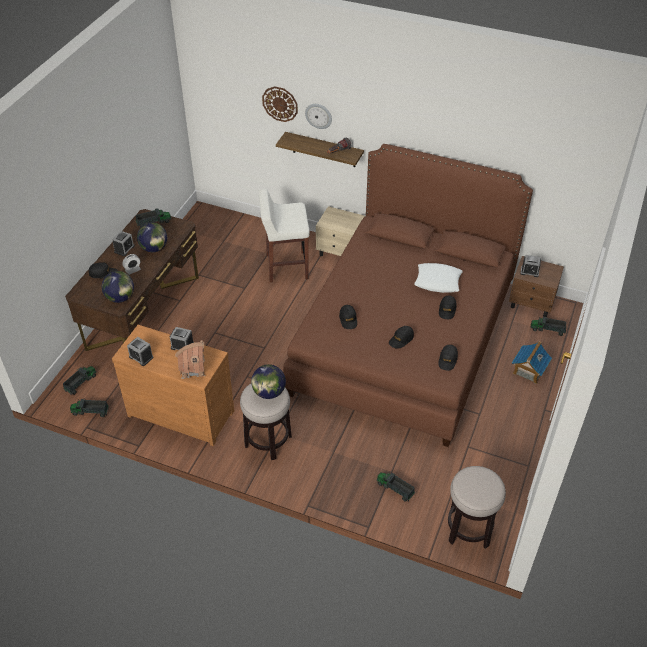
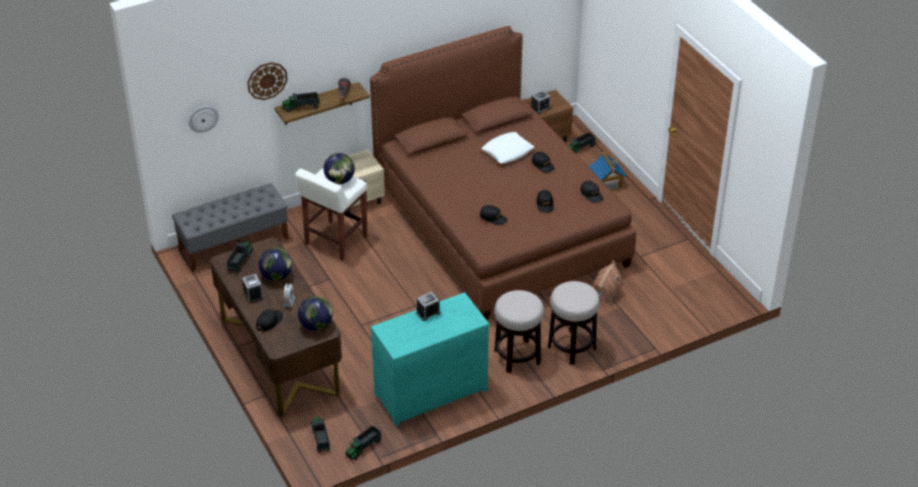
camera: 50 degrees left, 5 degrees down
(141, 357) = (413, 341): alarm clock -> none
(181, 411) = (428, 390): brown dresser -> turquoise dresser
(193, 369) = (461, 319): toy house -> toy house (605, 294)
(230, 224) = (234, 243): none -> grey bench
(269, 392) = (519, 299): globe -> globe (339, 180)
(318, 115) = (309, 71): wall clock -> wall clock (203, 118)
(395, 489) = (637, 315): toy truck -> toy truck (301, 107)
(469, 529) = (708, 300): stool -> stool (571, 347)

